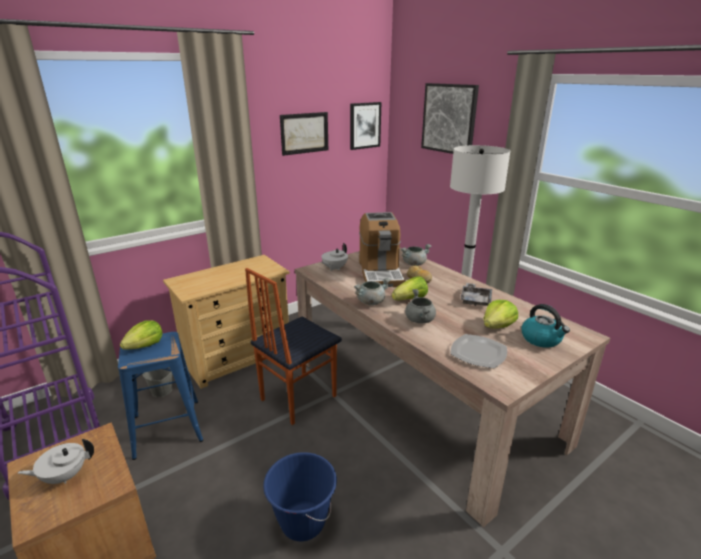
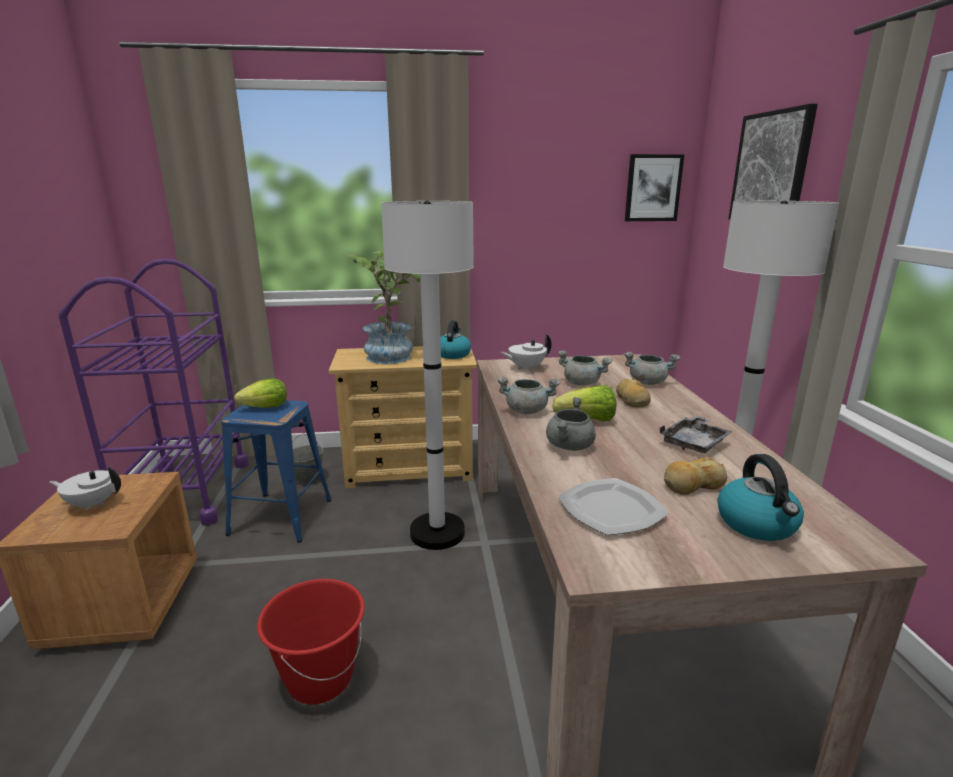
camera: 30 degrees right, 5 degrees down
(217, 276) = (392, 355): none -> potted plant
(262, 266) = (453, 354): none -> kettle
(297, 398) = (437, 532): chair -> white floor lamp
(302, 521) = (320, 678): blue bucket -> red bucket
(304, 133) = (553, 191): picture -> none
(380, 273) = (582, 383): coffee machine -> grey cooking pot
(497, 326) = (692, 485): lettuce -> bread

